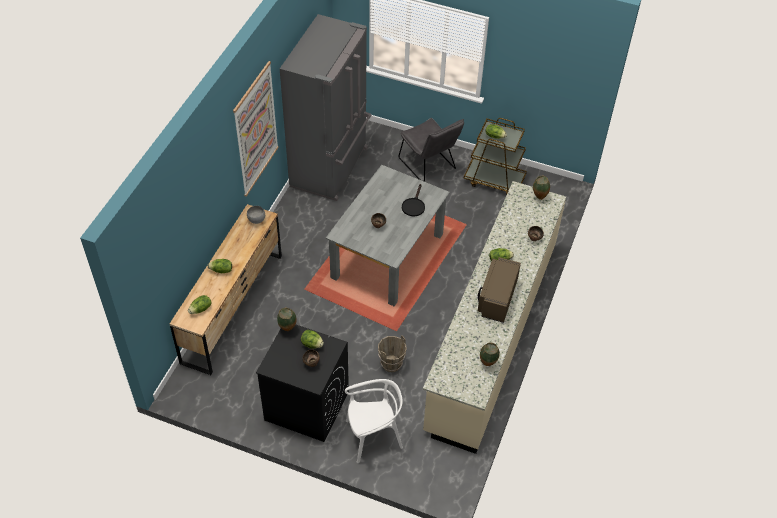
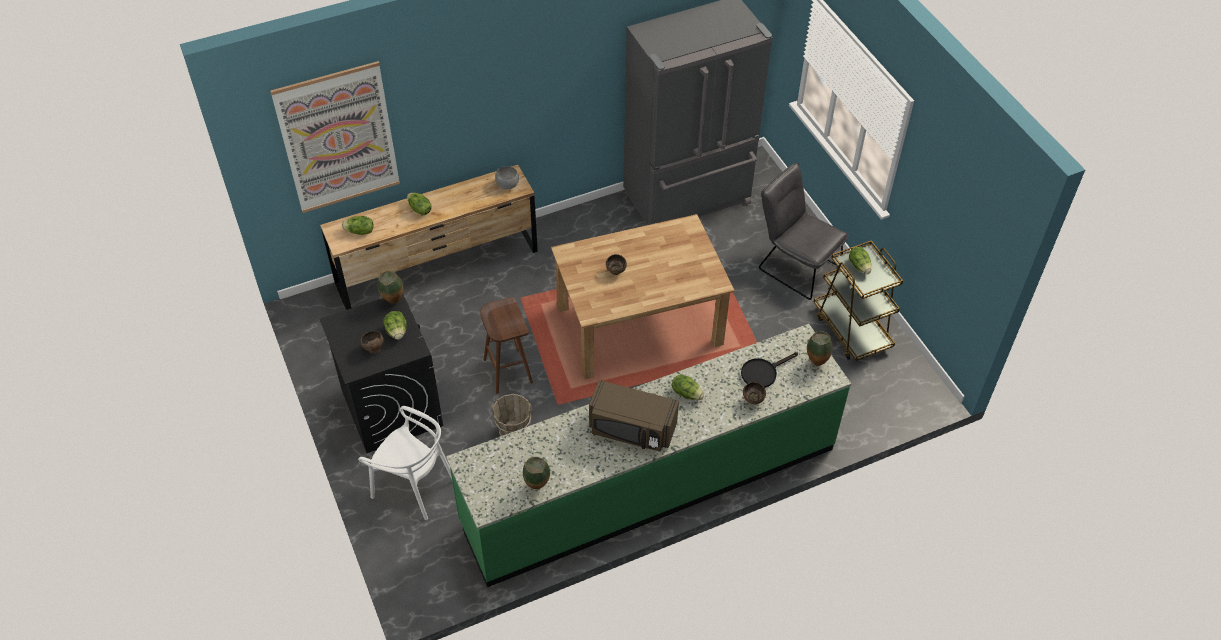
camera: 45 degrees right, 0 degrees up
(256, 129) = (558, 81): picture -> picture (338, 139)
(346, 334) = (507, 370): none -> brown stool
(388, 256) = (638, 326): grey dining table -> brown dining table
(413, 205) = (677, 277): black frying pan -> black frying pan (763, 372)
(429, 166) = (795, 265): grey chair -> grey chair turned 120 degrees clockwise
(491, 334) = (649, 484): beige counter -> green counter
(496, 298) = (632, 429): brown microwave -> brown microwave turned 135 degrees counterclockwise

